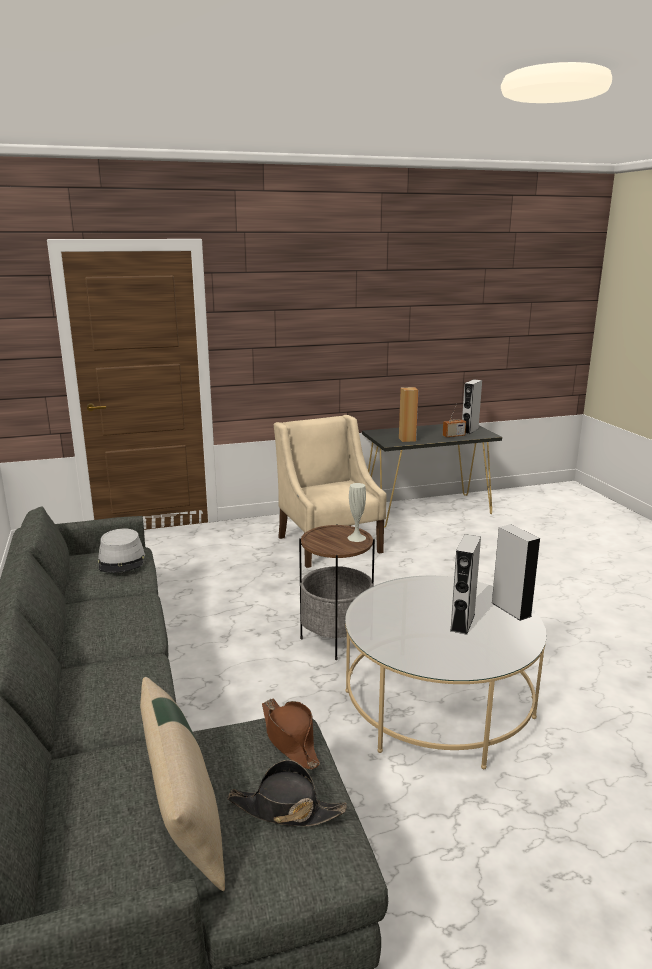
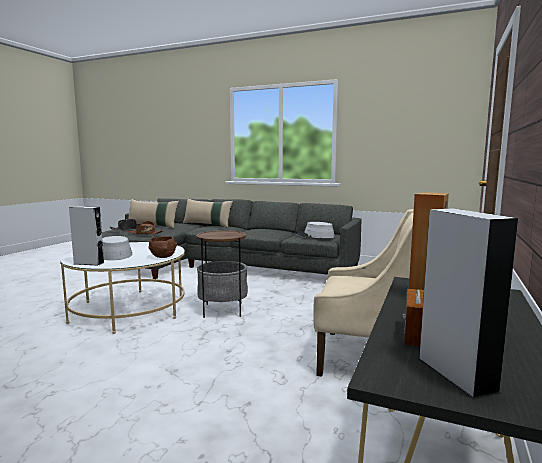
camera: 130 degrees right, 10 degrees down
(60, 738) = (207, 225): none -> beige pillow
(356, 538) = (211, 236): white vase -> none
(411, 585) = (163, 257): none -> brown bowl
(462, 622) = (114, 254): grey speaker -> grey hat

